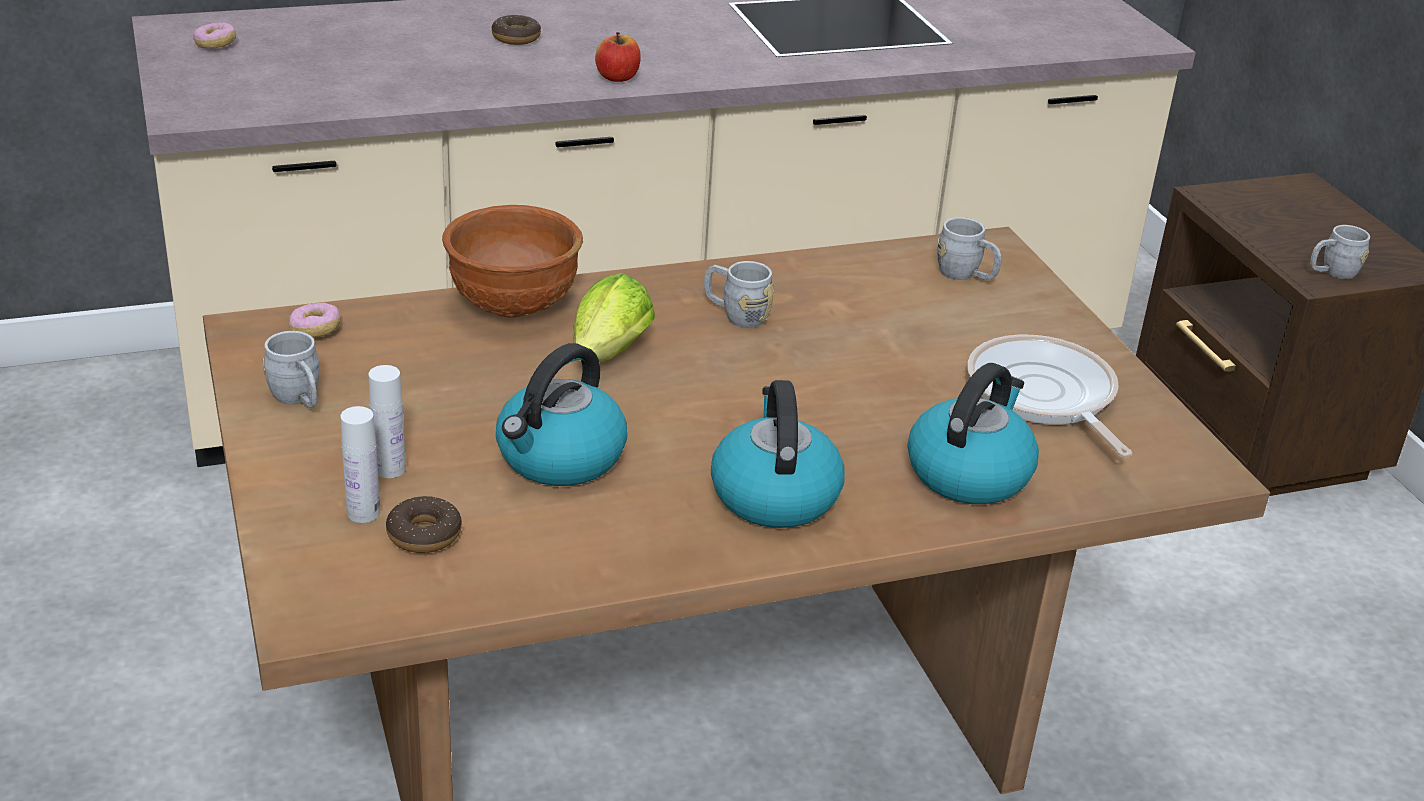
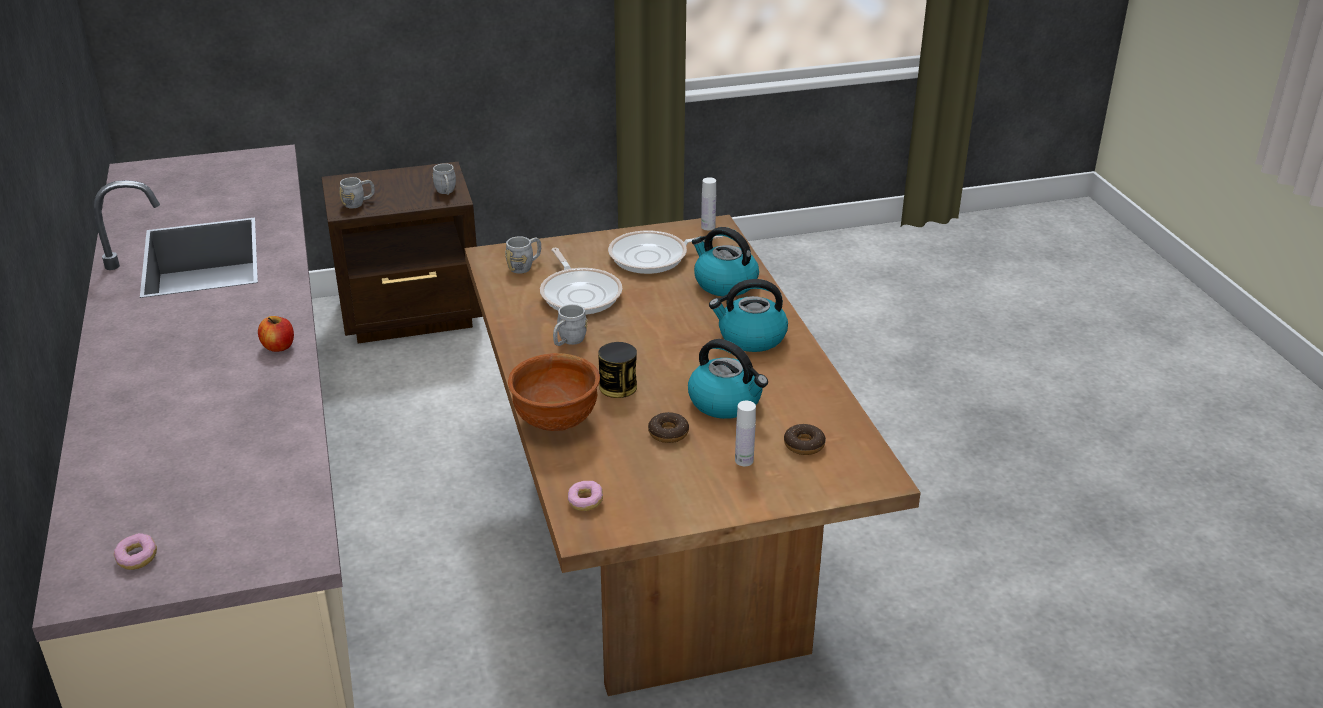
camera: 85 degrees left, 0 degrees up
(299, 399) = (672, 501): grey mug -> grey mug (358, 203)
(363, 513) = (788, 467): white bottle -> white bottle (708, 227)
(516, 37) = (180, 393): donut -> donut (668, 433)
(606, 357) = (618, 387): lettuce -> can
(888, 324) = (580, 294): none -> frying pan

